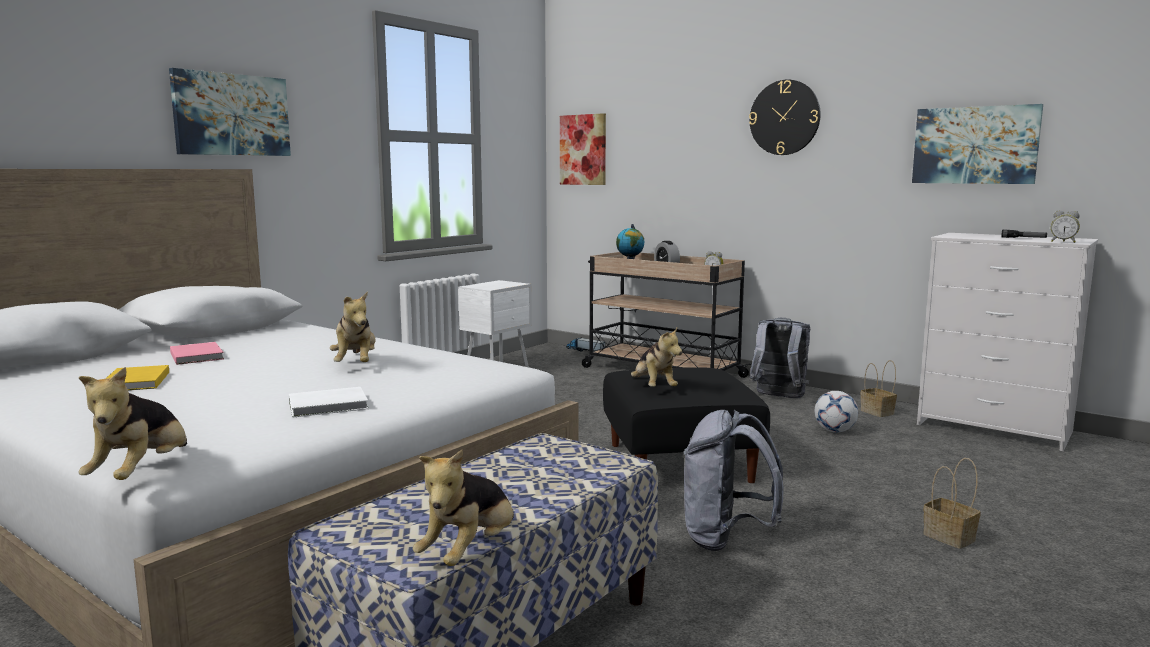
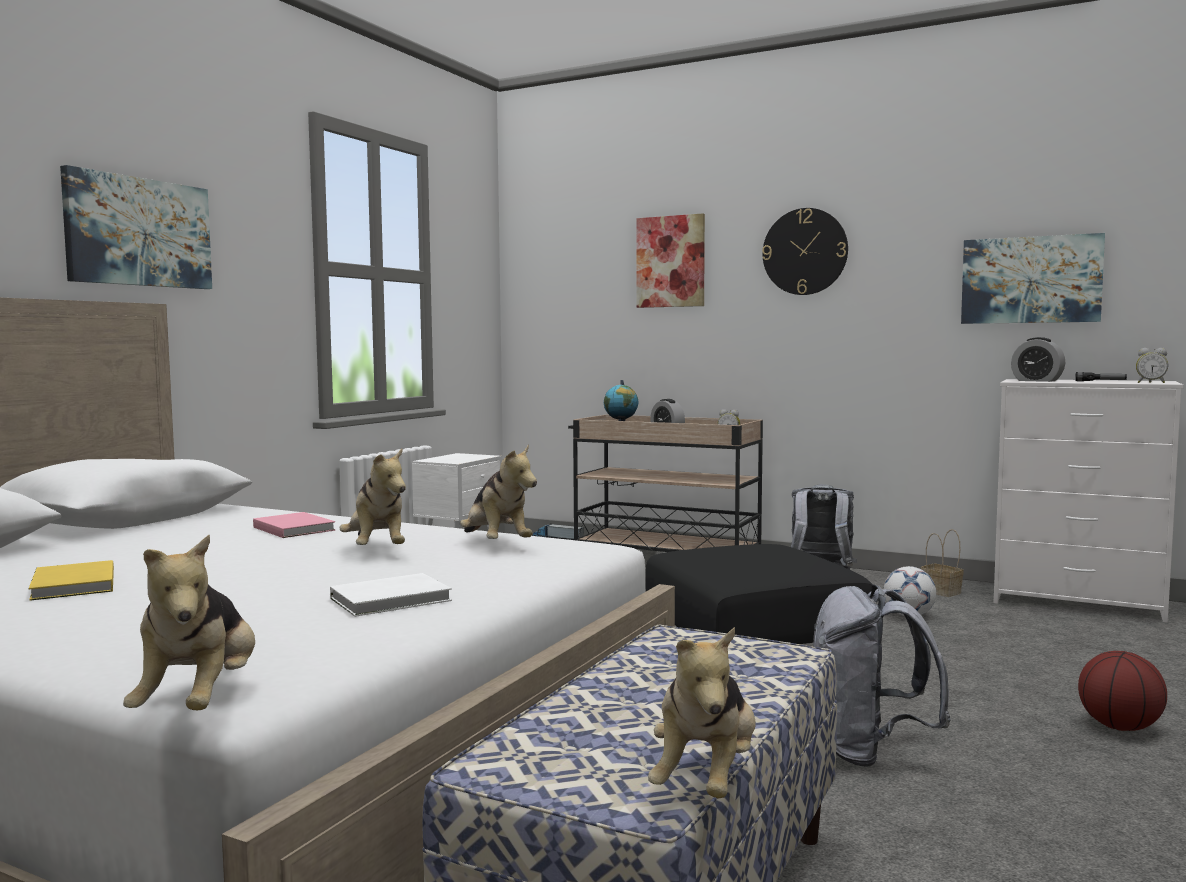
camera: 10 degrees left, 5 degrees down
(197, 355) = (136, 549): pink book -> pink book (294, 528)
(583, 150) = (550, 293): picture -> picture (670, 261)
(653, 388) = (727, 569): plush toy -> plush toy (496, 544)
(951, 537) = (1120, 727): basket -> basketball
(966, 236) = (1037, 381): none -> alarm clock

